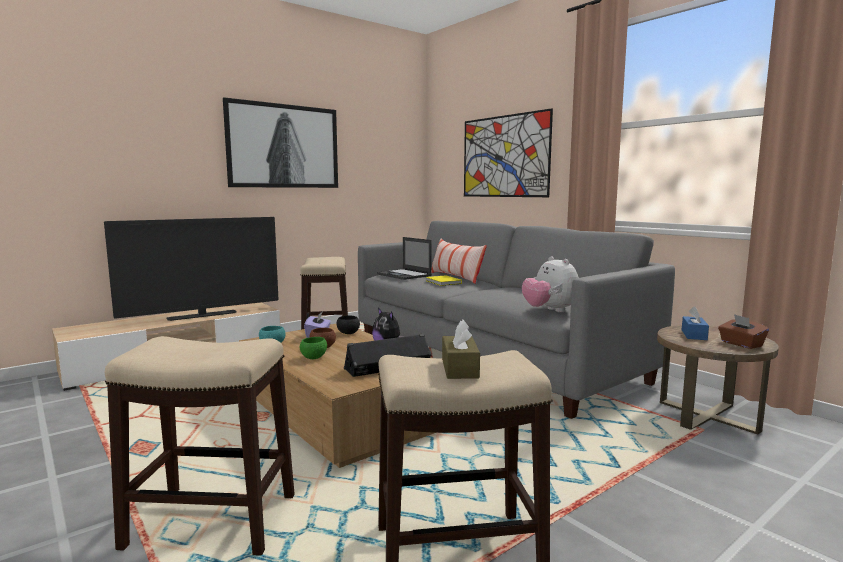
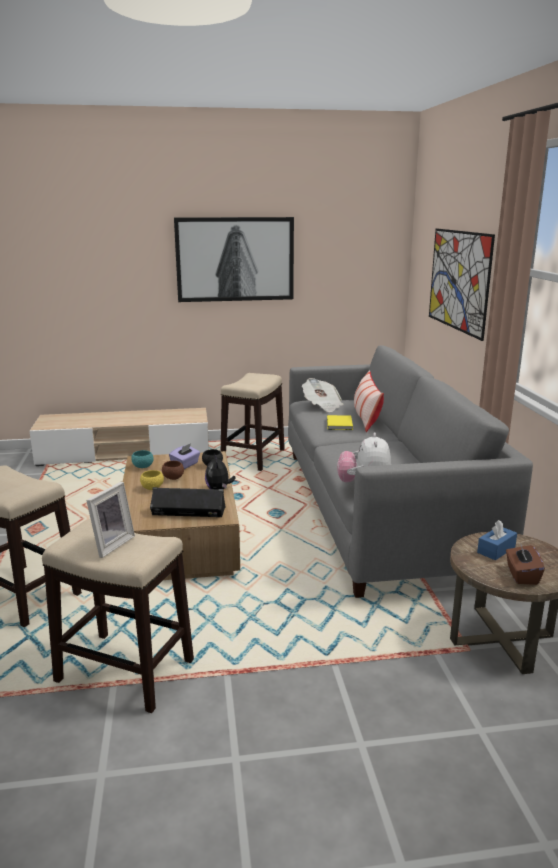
camera: 30 degrees right, 10 degrees up
(202, 315) = (144, 419): television -> none
(313, 358) = (152, 488): green bowl -> yellow bowl
(404, 275) = (322, 406): laptop -> newspaper
(459, 368) = (110, 544): brown tissue box -> picture frame

